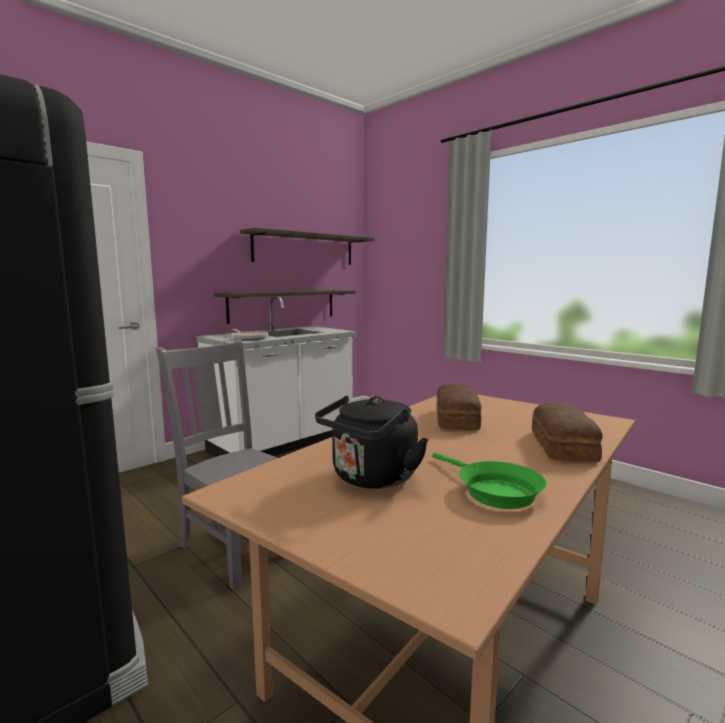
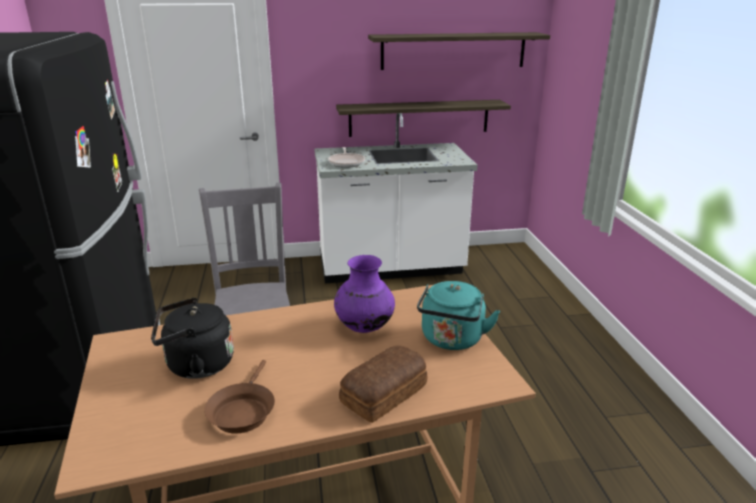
camera: 35 degrees right, 15 degrees up
(456, 419) = (364, 327): bread -> purple vase
(493, 491) = (242, 411): green frying pan -> brown frying pan
(529, 411) = (452, 340): none -> turquoise kettle

